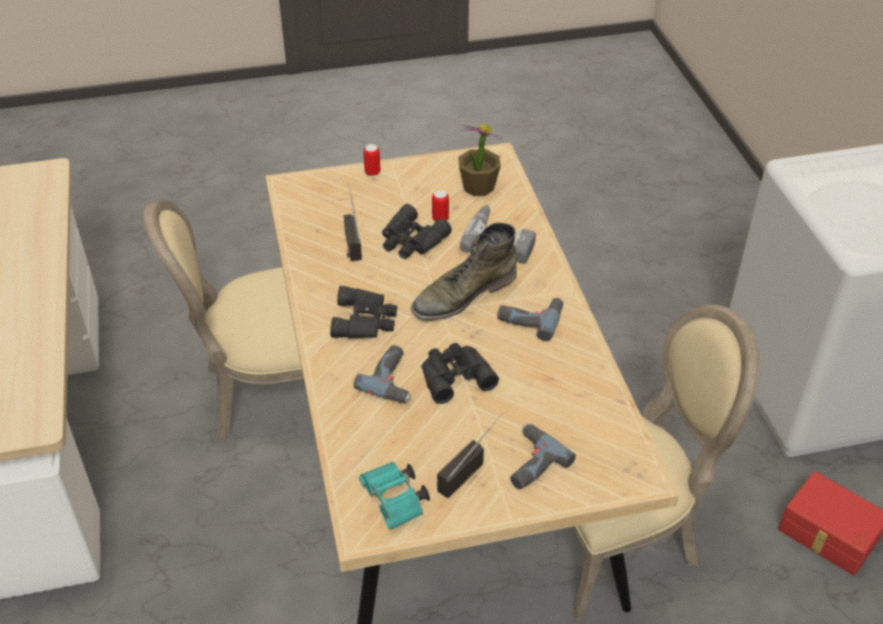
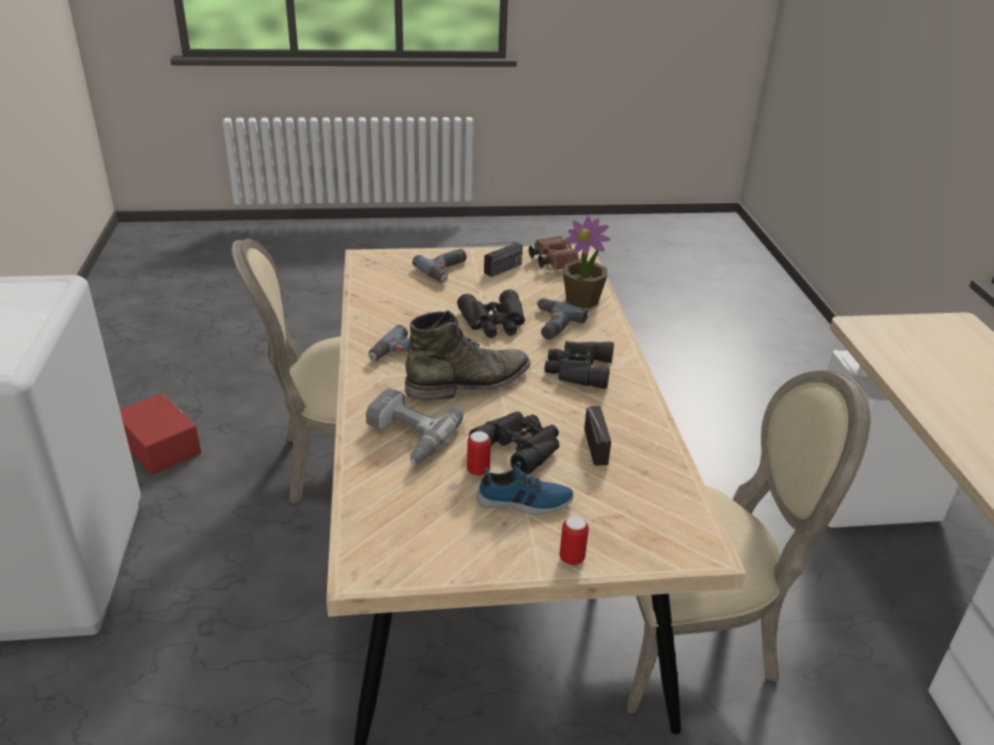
camera: 175 degrees left, 10 degrees down
(395, 502) = (552, 262): turquoise binoculars -> brown binoculars
(404, 202) = (524, 502): none -> shoe
(478, 187) = (411, 515): potted plant -> potted plant (582, 300)

